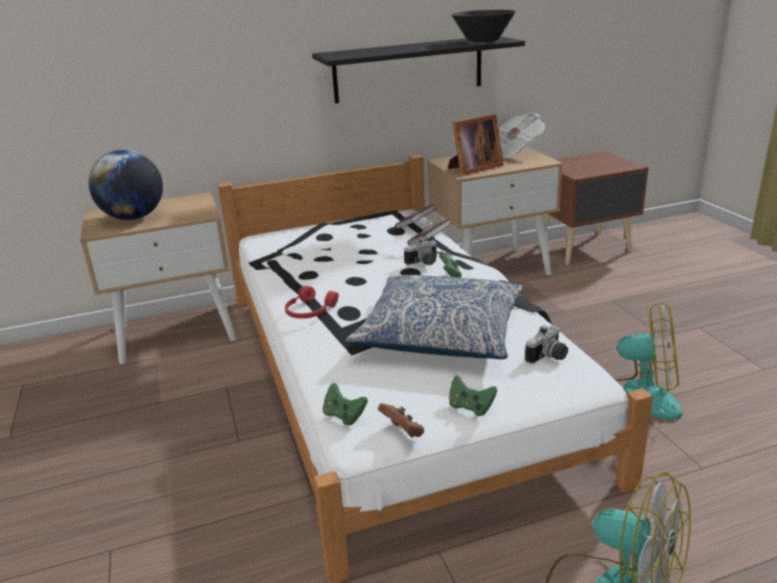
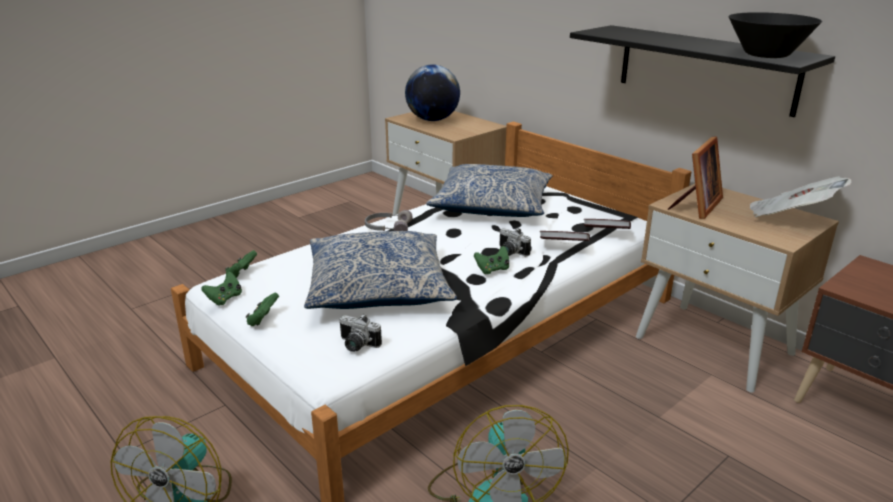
camera: 65 degrees right, 0 degrees up
(309, 311) = (388, 228): red headphones -> grey headphones
(313, 255) = (492, 205): none -> pillow
(403, 432) = (225, 299): brown game controller -> green game controller
(473, 169) = (696, 206): picture frame -> picture frame turned 90 degrees counterclockwise

